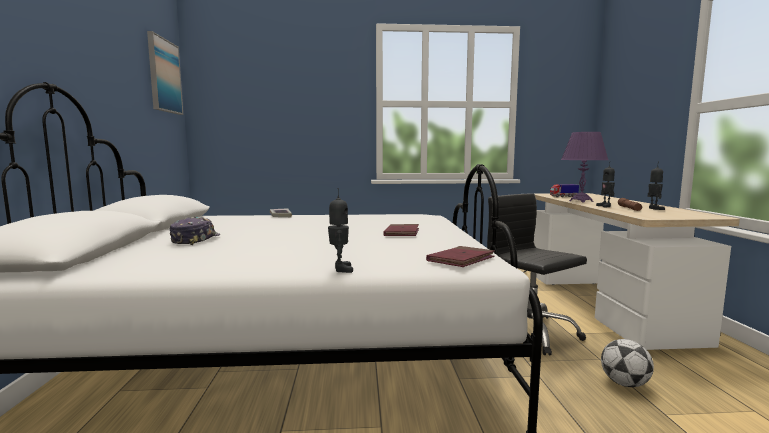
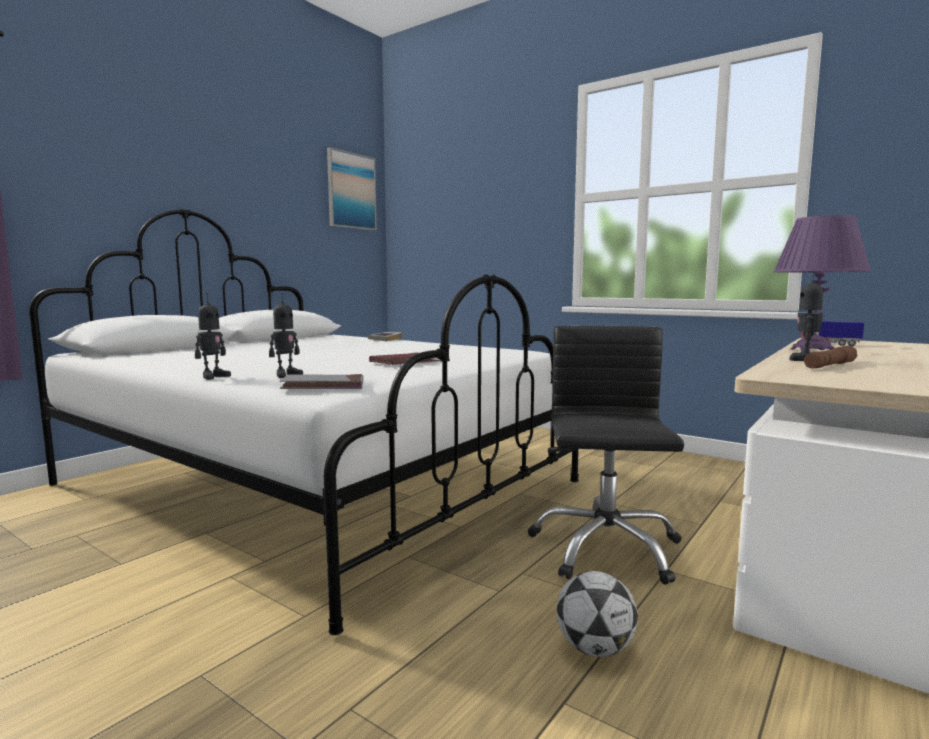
camera: 40 degrees right, 0 degrees up
(195, 240) = (238, 348): cap -> none
(461, 260) = (323, 387): red book -> grey book
(654, 209) = (888, 371): toy robot -> toy robot (286, 375)

